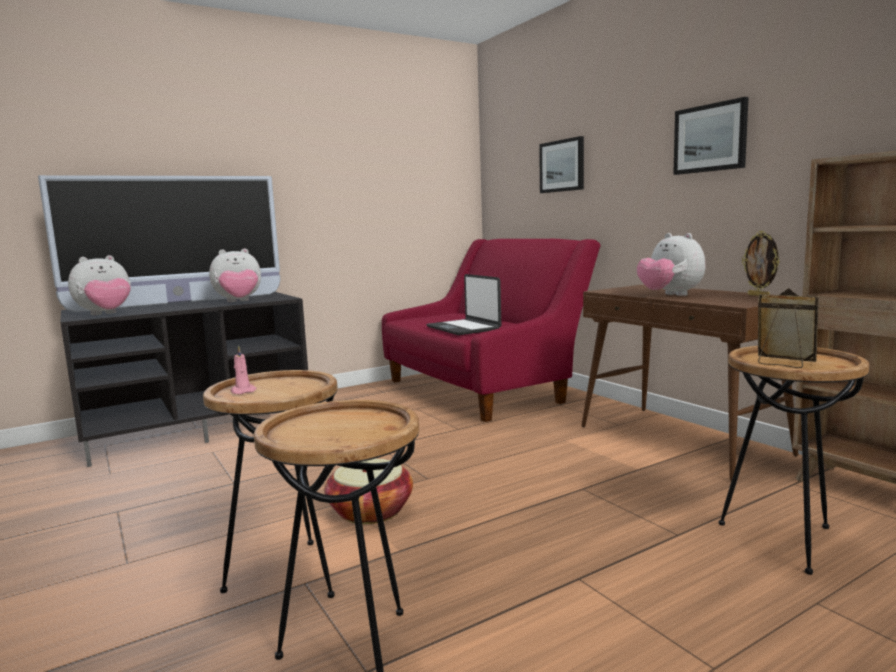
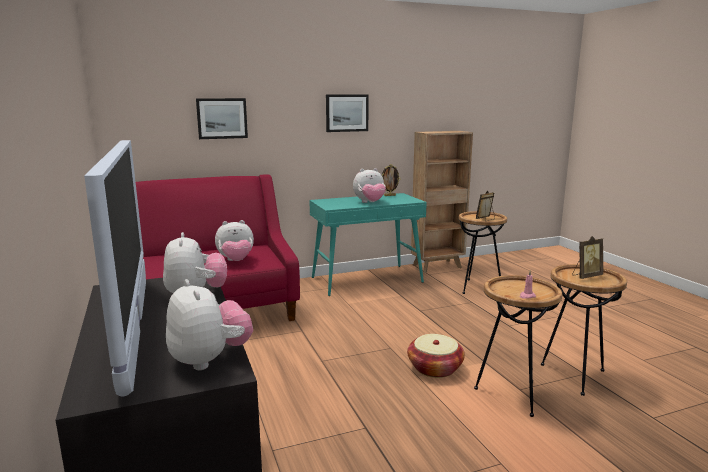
camera: 80 degrees left, 5 degrees up
(345, 426) = (586, 276): none -> picture frame
(463, 328) = (236, 261): laptop -> plush toy
(682, 440) = (367, 280): brown console table -> turquoise console table

